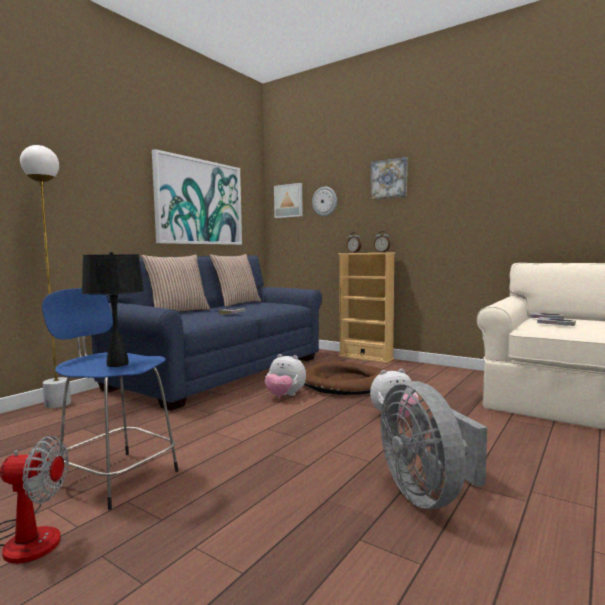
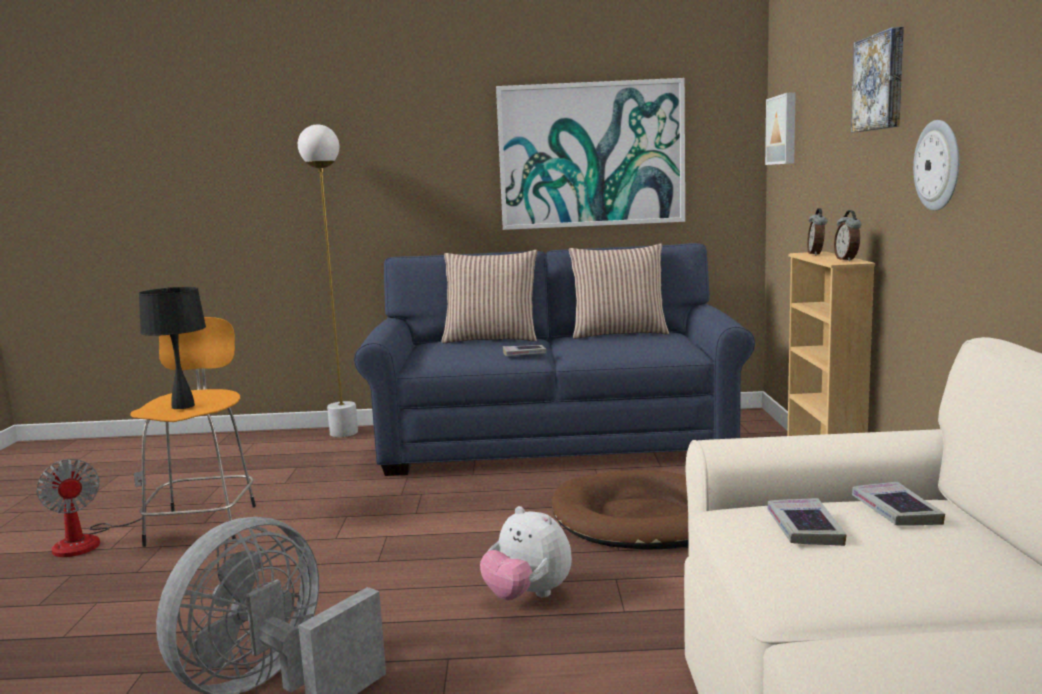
camera: 55 degrees right, 5 degrees up
(117, 477) = (203, 523): blue stool -> orange stool
(285, 396) = (516, 505): plush toy -> none
(325, 201) = (814, 133): wall clock -> wall clock (938, 165)

